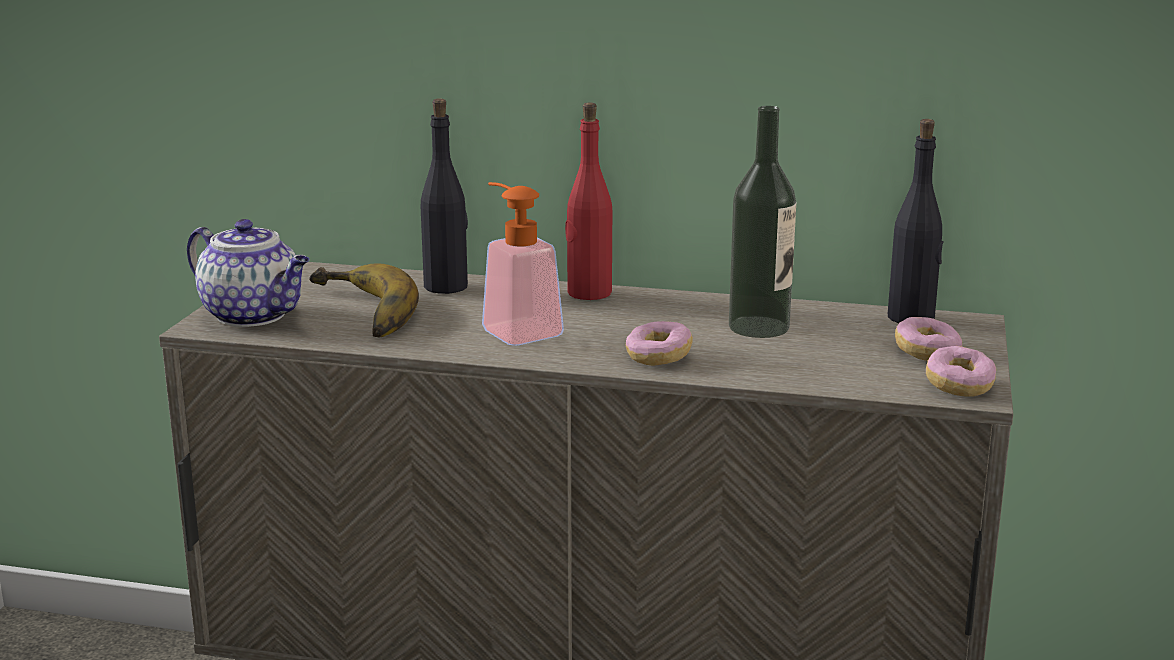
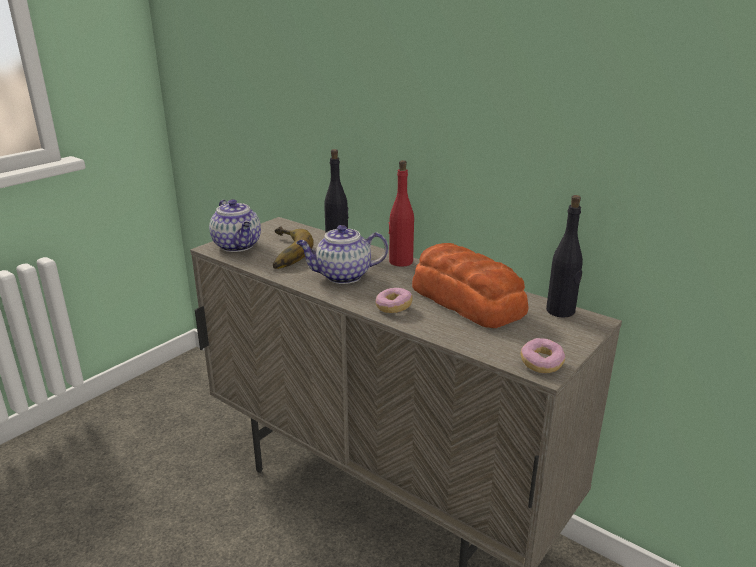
camera: 25 degrees right, 5 degrees up
(515, 329) = (342, 276): soap dispenser -> teapot
(758, 327) = (466, 300): bottle -> bread
(927, 353) = (545, 337): donut -> none

